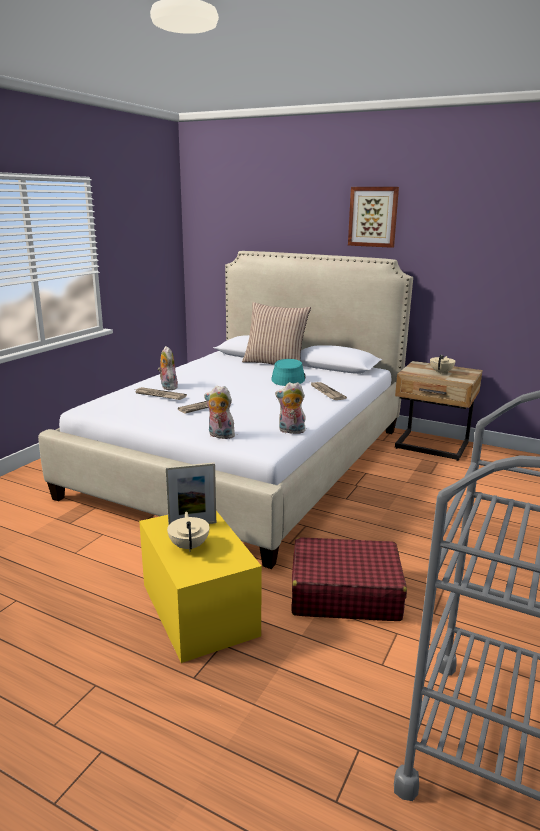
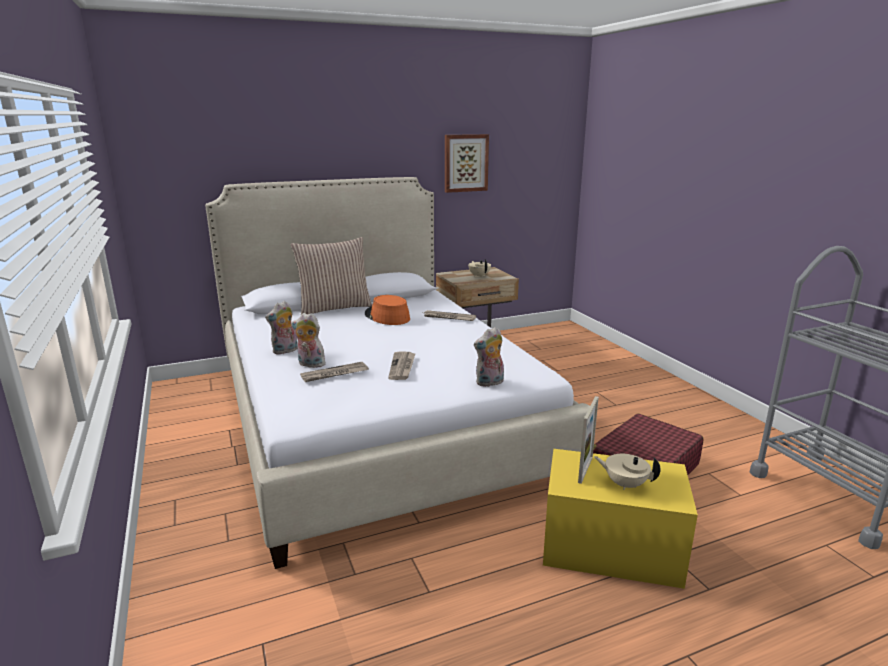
camera: 50 degrees left, 0 degrees up
(288, 378) = (387, 317): turquoise hat -> orange hat
(291, 431) = (518, 356): plush toy -> plush toy (285, 351)
(373, 217) = (380, 135): picture -> picture (465, 163)

